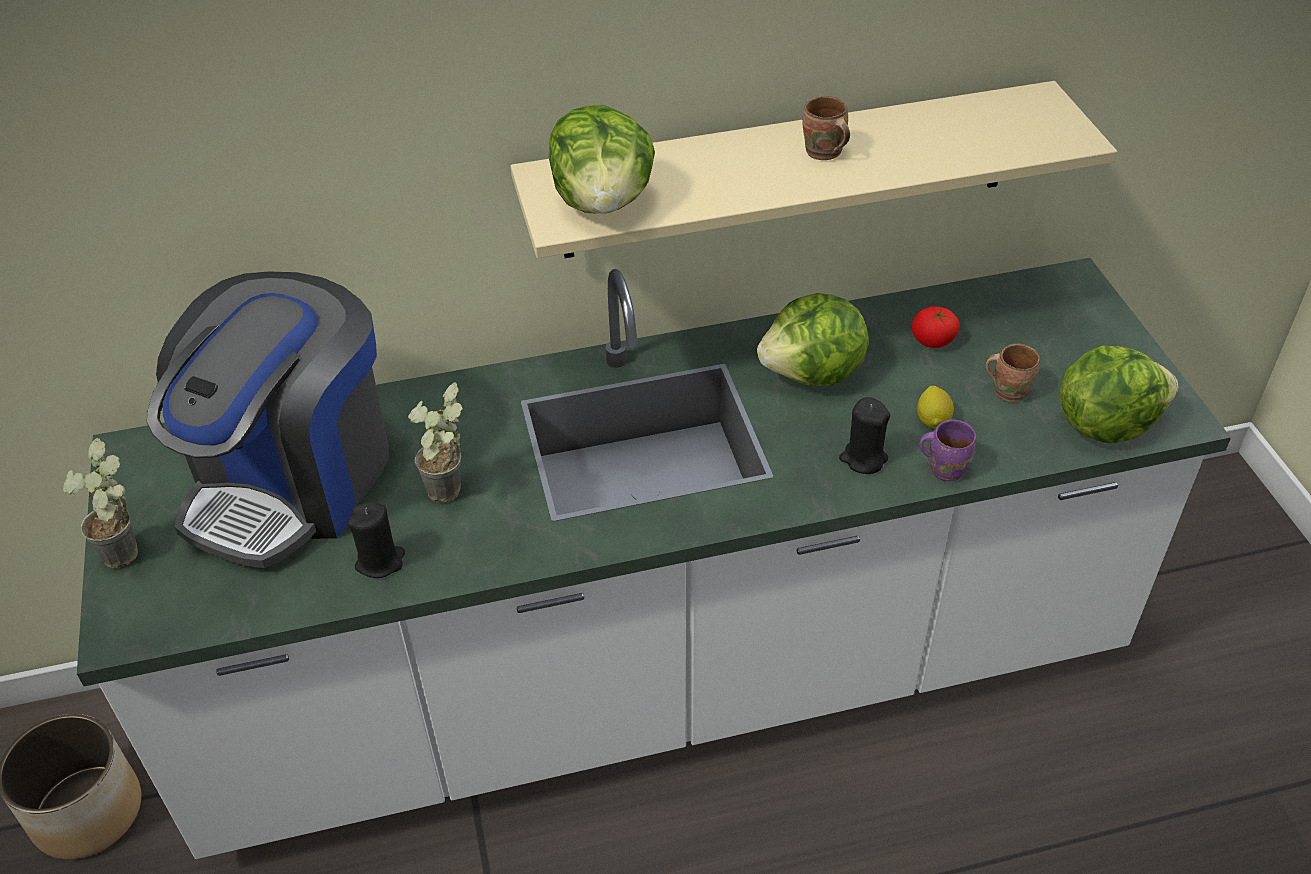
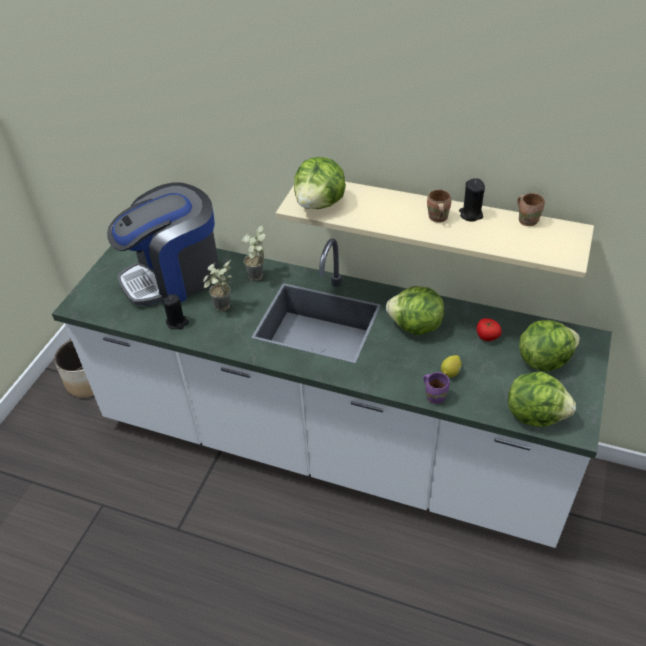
camera: 35 degrees right, 0 degrees up
(130, 558) = (99, 280): potted plant -> potted plant (258, 279)
(863, 458) = (402, 374): black candle -> black candle (470, 214)
(1008, 390) = (501, 376): brown mug -> brown mug (528, 220)
(1041, 339) = (543, 359): none -> lettuce

